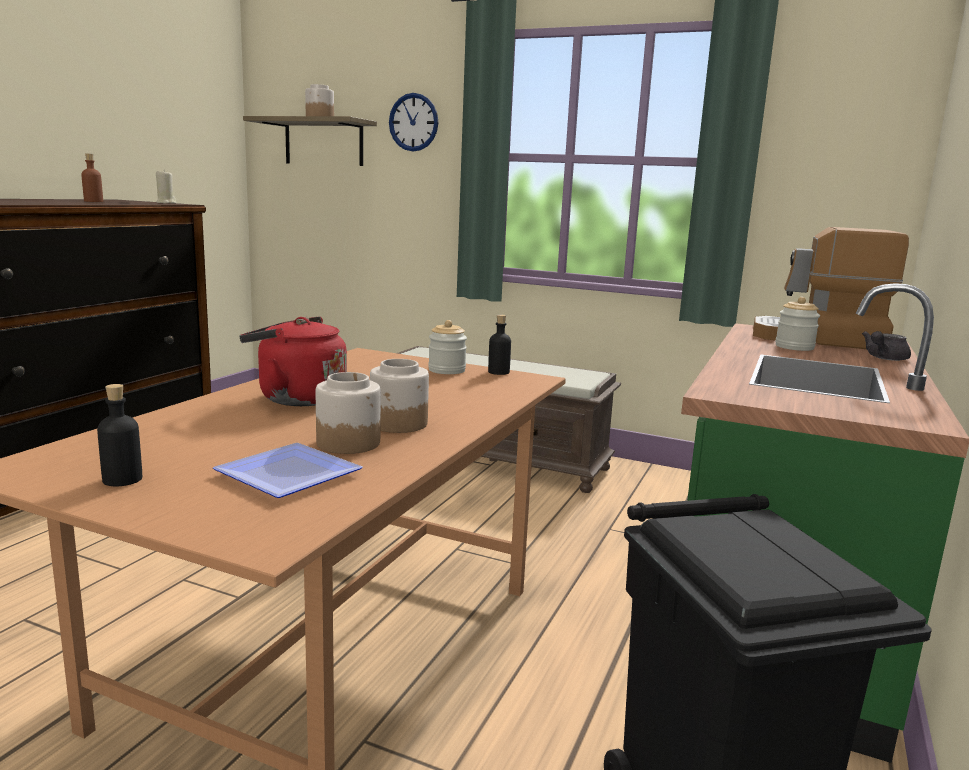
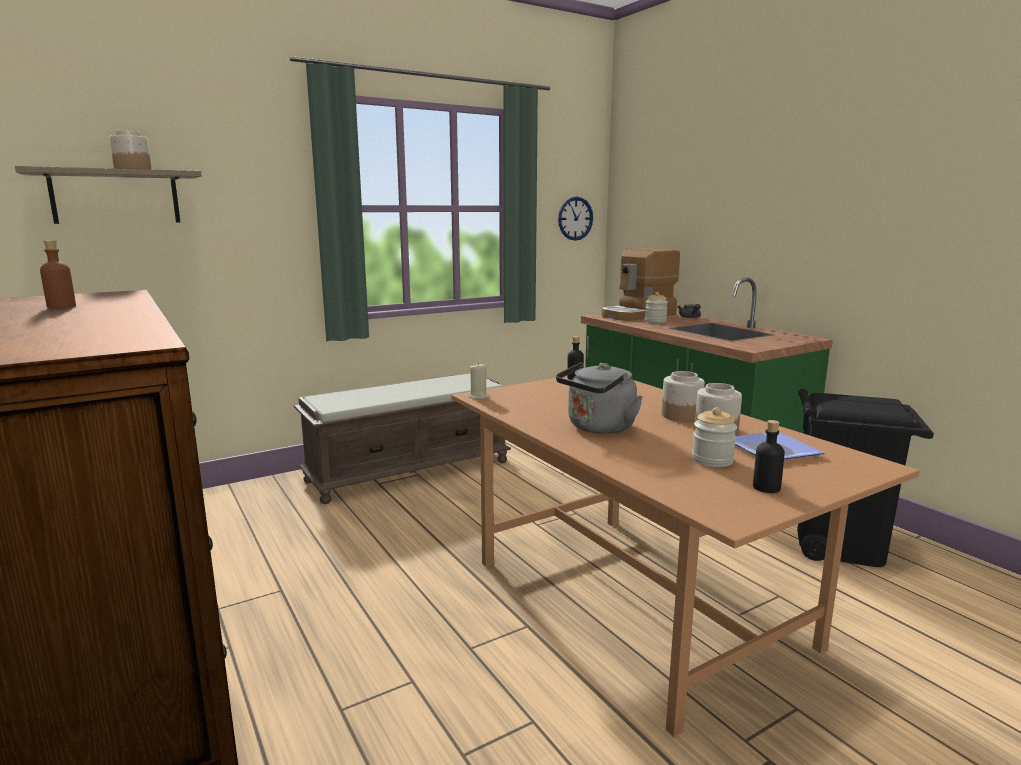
camera: 55 degrees left, 0 degrees up
(166, 203) = (108, 294): beige candle -> beige candle (479, 396)
(297, 398) = (598, 428): red kettle -> grey kettle
(413, 122) = (242, 175): wall clock -> wall clock (575, 218)
(446, 370) = (556, 386): jar -> jar (712, 460)

